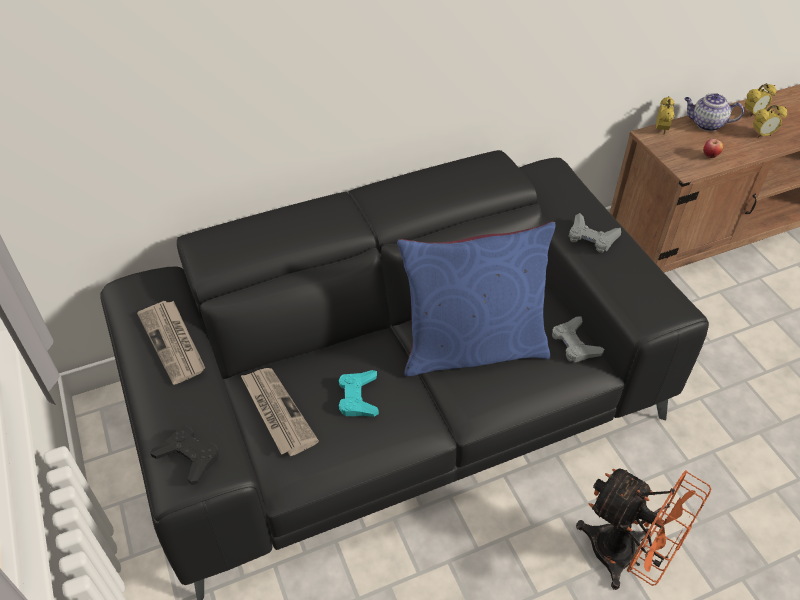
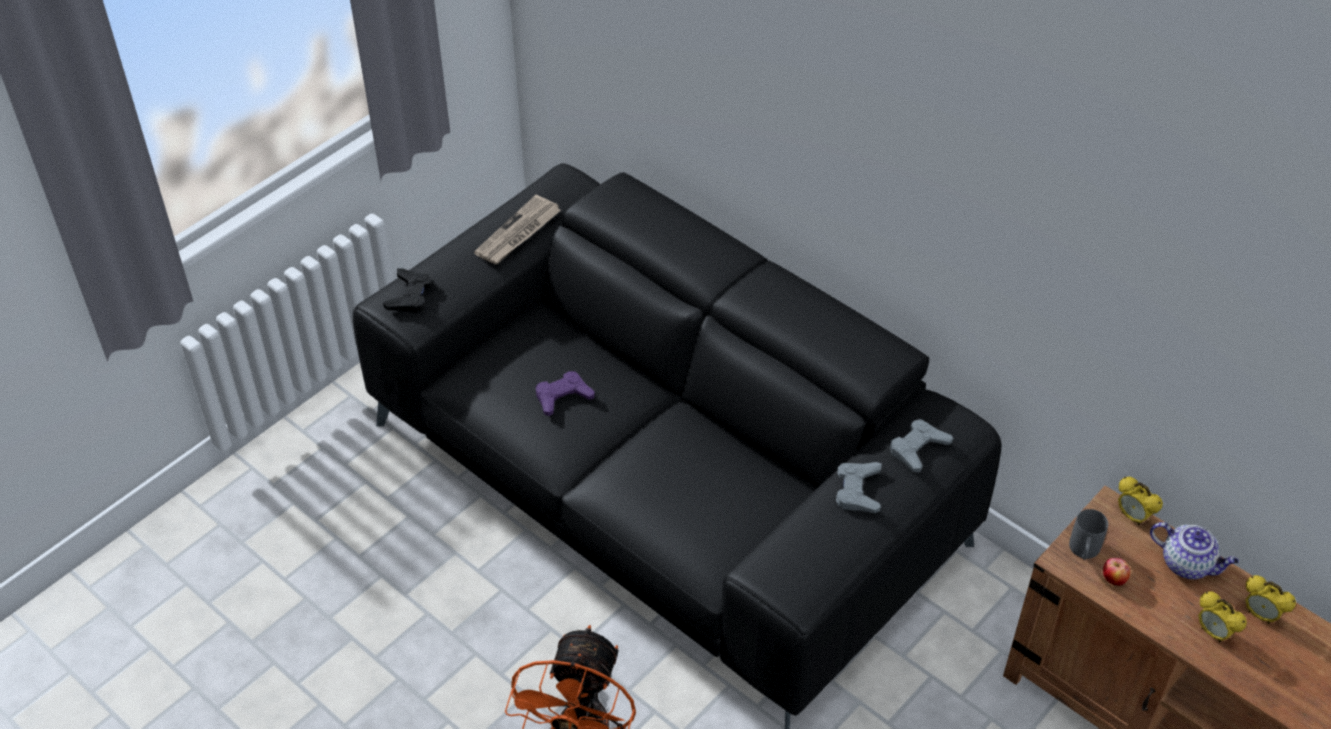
camera: 65 degrees right, 0 degrees up
(277, 412) = (515, 347): newspaper -> none
(358, 397) = (563, 397): turquoise game controller -> purple game controller
(472, 347) = (675, 462): blue pillow -> none
(574, 343) = (732, 545): grey game controller -> grey game controller (918, 449)
(661, 130) = (1132, 516): alarm clock -> alarm clock turned 60 degrees clockwise
(683, 159) = (1083, 552): none -> grey mug
(706, 124) = (1187, 564): teapot -> teapot turned 135 degrees clockwise

